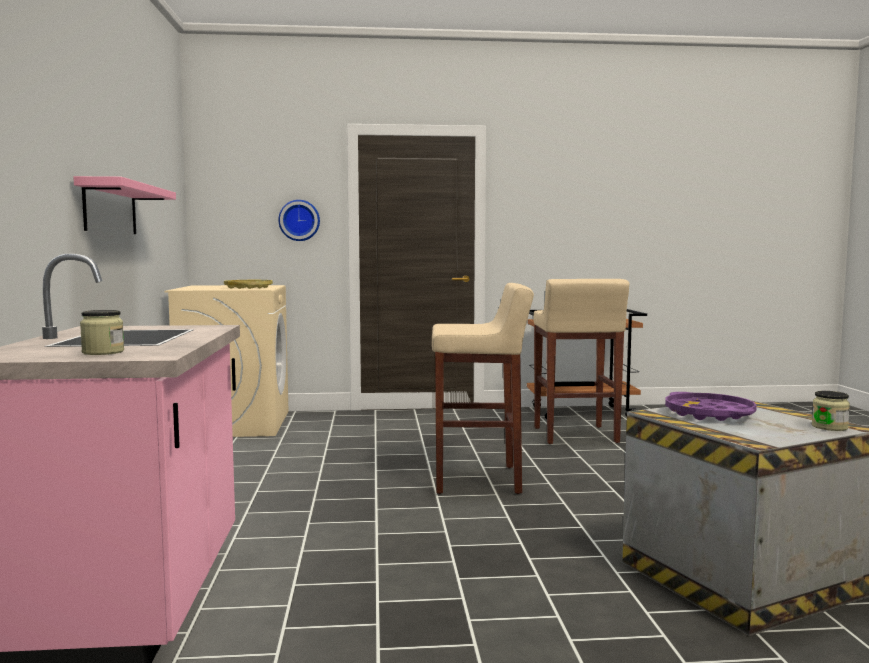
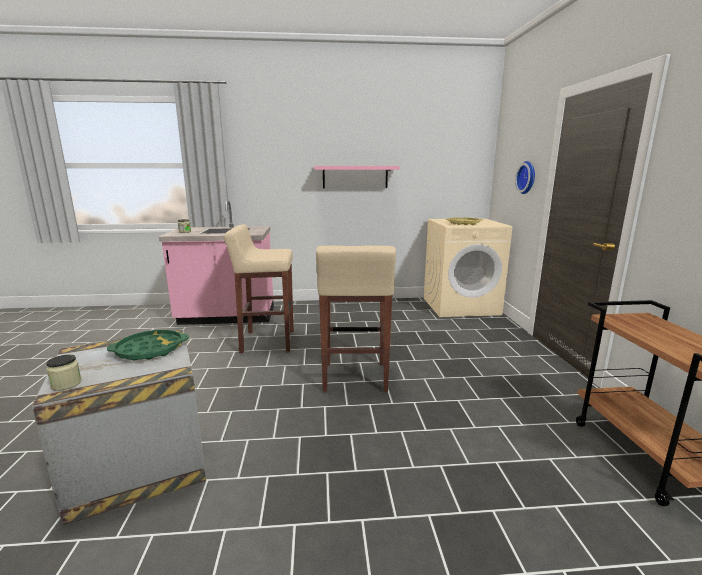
camera: 90 degrees right, 10 degrees up
(575, 435) = (512, 437): beige stool -> beige stool (267, 341)
(709, 414) = (150, 350): purple tray -> green tray

